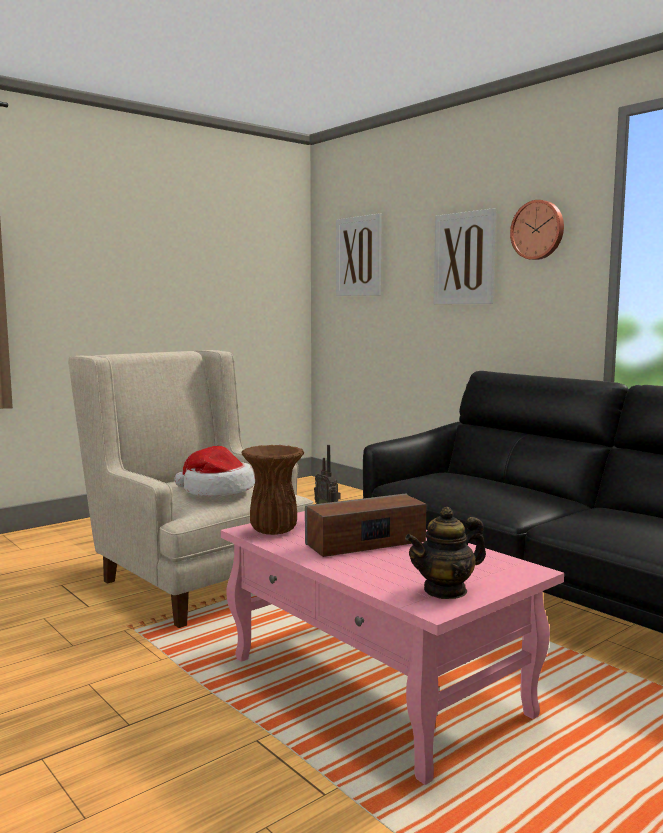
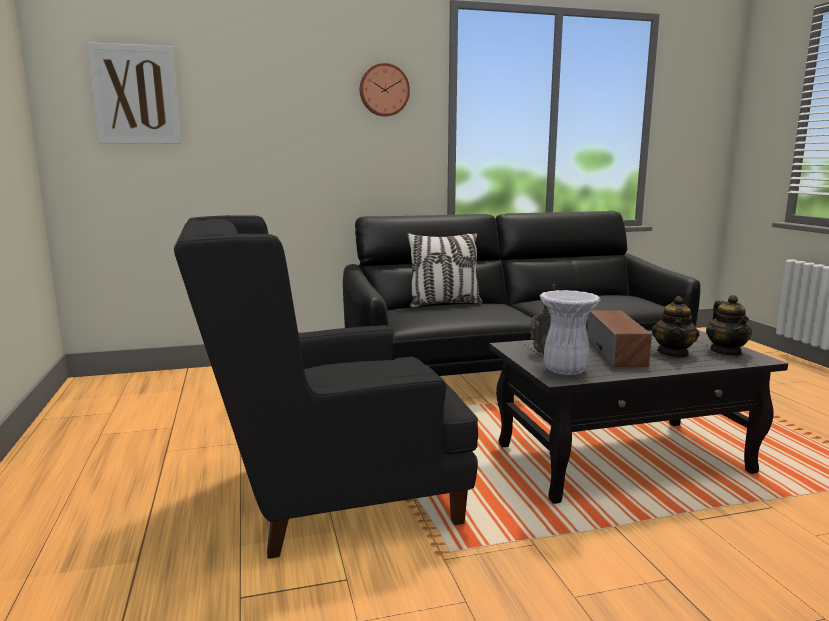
camera: 65 degrees left, 5 degrees up
(193, 579) = (329, 496): beige armchair -> black armchair
(216, 491) = (395, 373): hat -> none
(272, 530) = (564, 371): brown vase -> white vase
(378, 686) = (623, 458): pink coffee table -> black coffee table
(398, 566) = (673, 353): none -> teapot
(464, 258) = (302, 109): picture -> none
(495, 480) = (444, 304): none -> pillow

